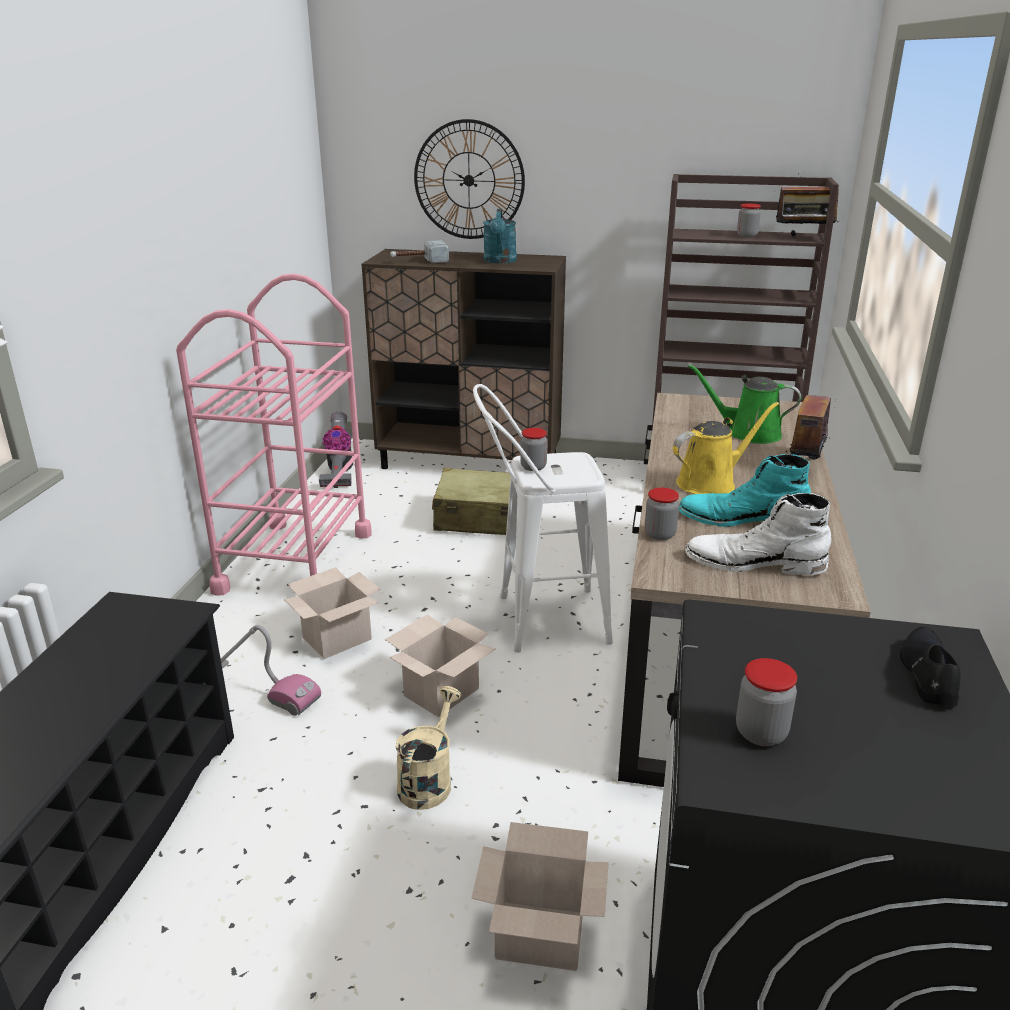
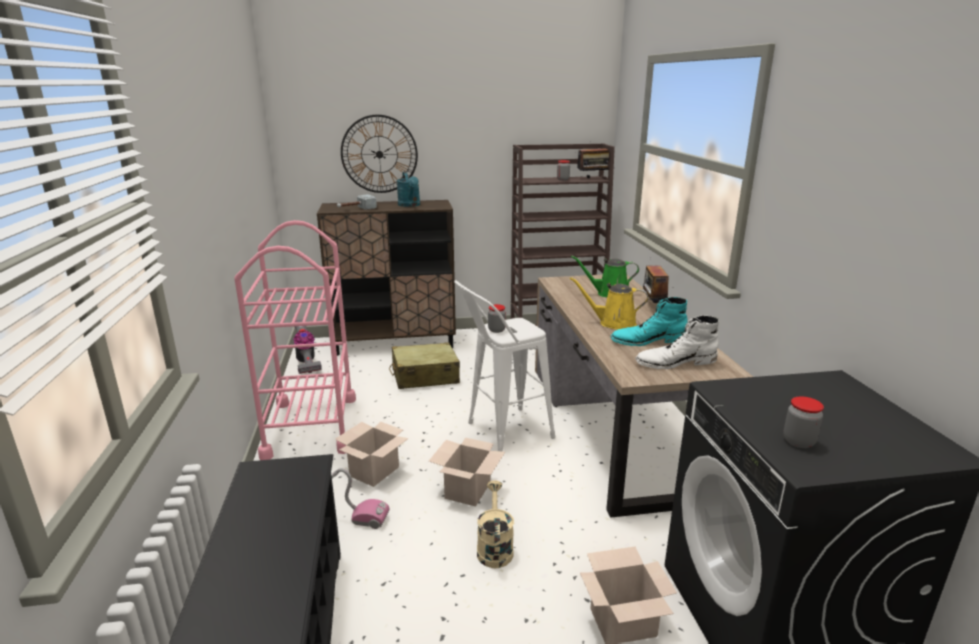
camera: 20 degrees left, 5 degrees down
(660, 534) = (611, 355): jar -> none
(711, 483) = (613, 323): yellow watering can -> yellow watering can turned 120 degrees counterclockwise
(927, 674) = (842, 396): black shoe -> none

